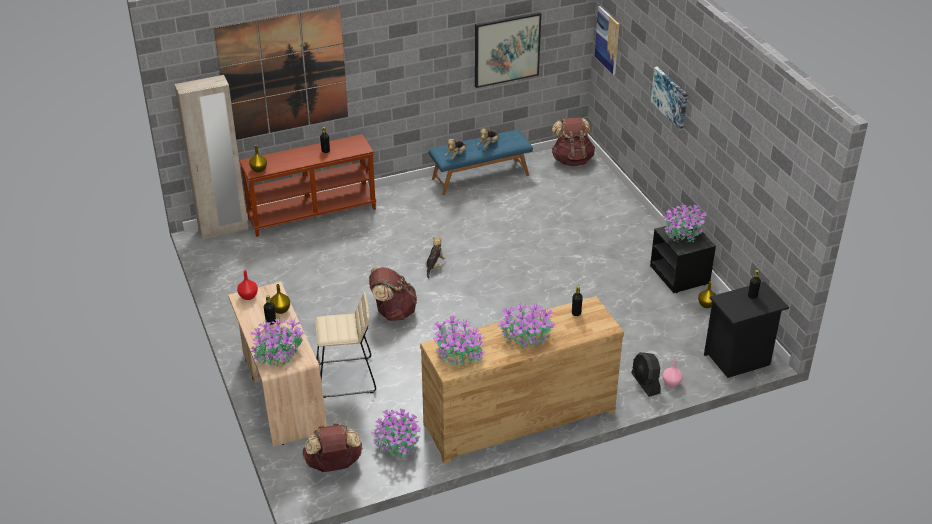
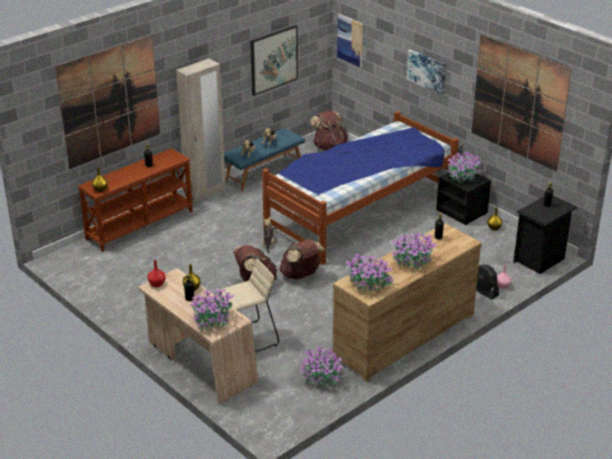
camera: 20 degrees left, 5 degrees down
(223, 229) = (69, 252): beige wardrobe -> beige wardrobe (205, 193)
(334, 465) = (279, 405): brown backpack -> brown backpack (301, 275)
(559, 249) = (360, 211): none -> bed
(749, 161) = (518, 102): none -> picture

